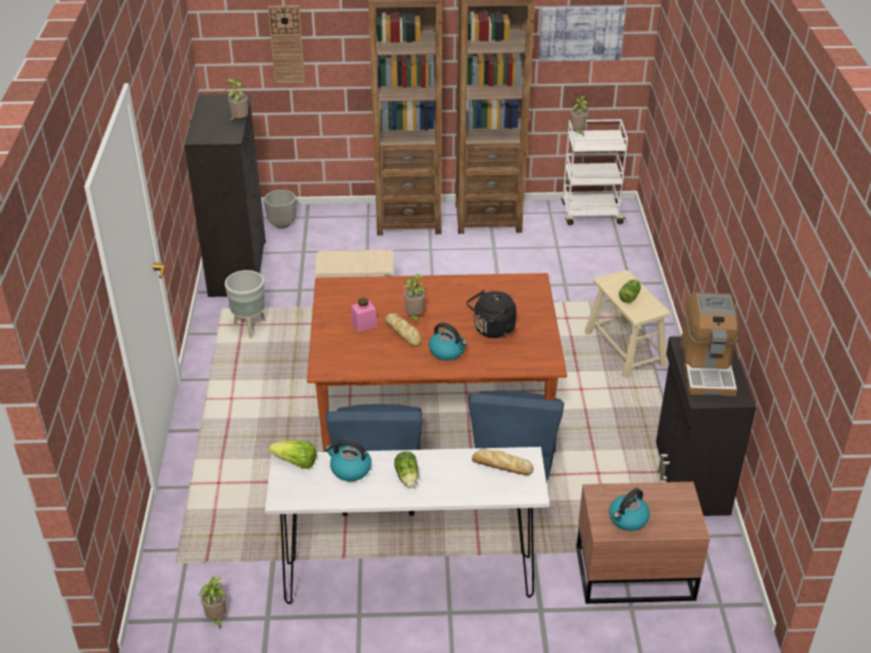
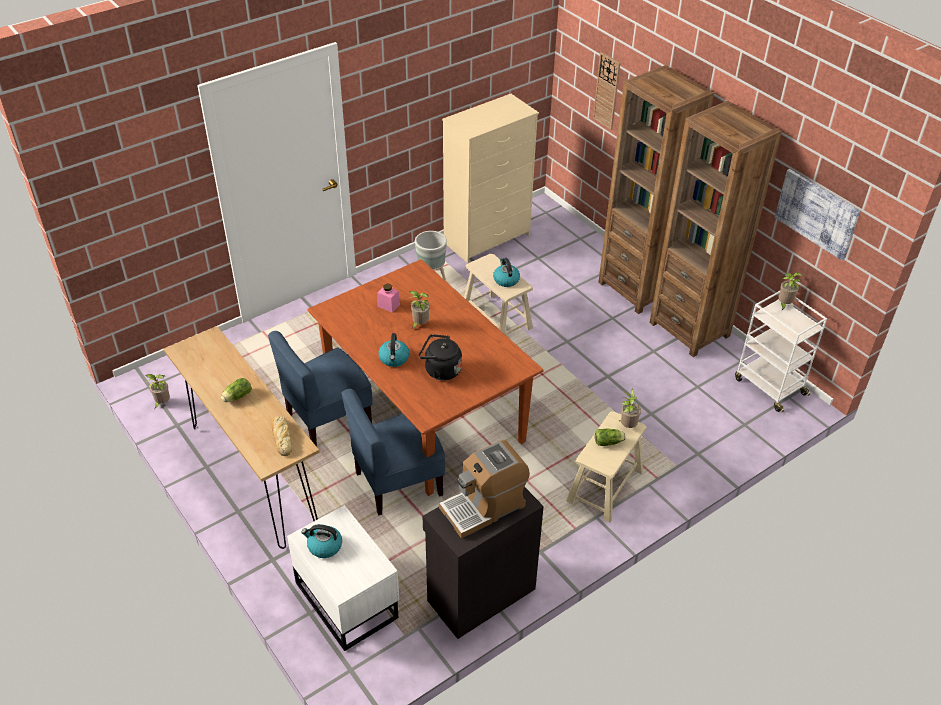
camera: 55 degrees right, 5 degrees up
(238, 268) = (488, 239): black dresser -> beige dresser
(239, 120) = (497, 124): potted plant -> potted plant (627, 426)
(282, 224) = (558, 232): planter -> none
(296, 463) = (215, 340): lettuce -> none
(350, 469) = (226, 367): kettle -> kettle (506, 280)
(404, 333) = (396, 328): bread -> none
(409, 579) = (253, 476): white console table -> brown console table
(632, 571) = (347, 598): brown nightstand -> white nightstand

